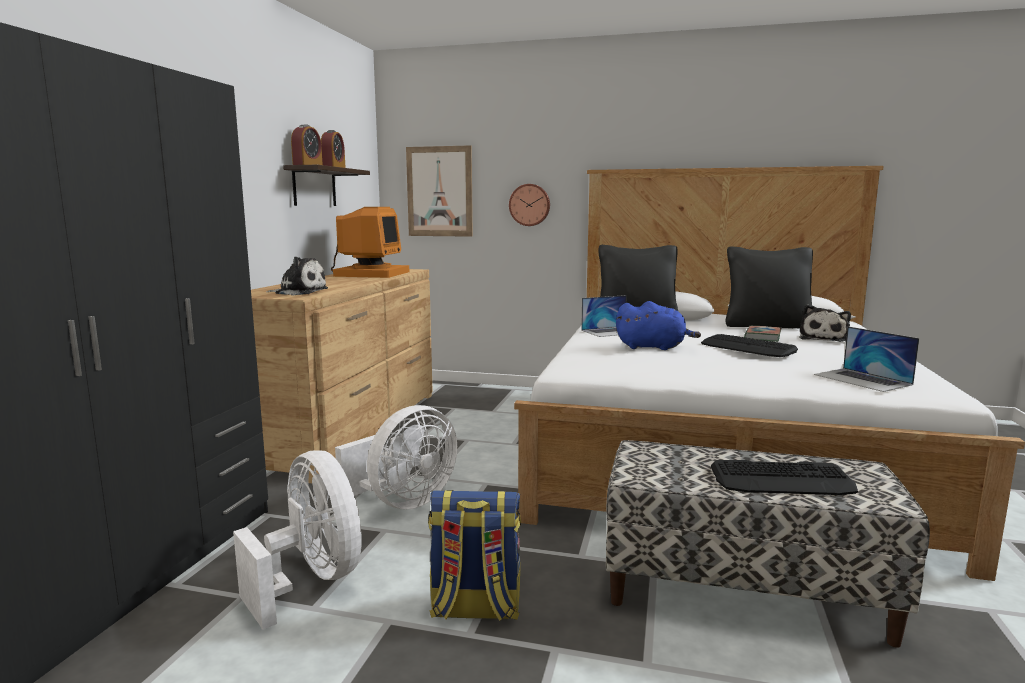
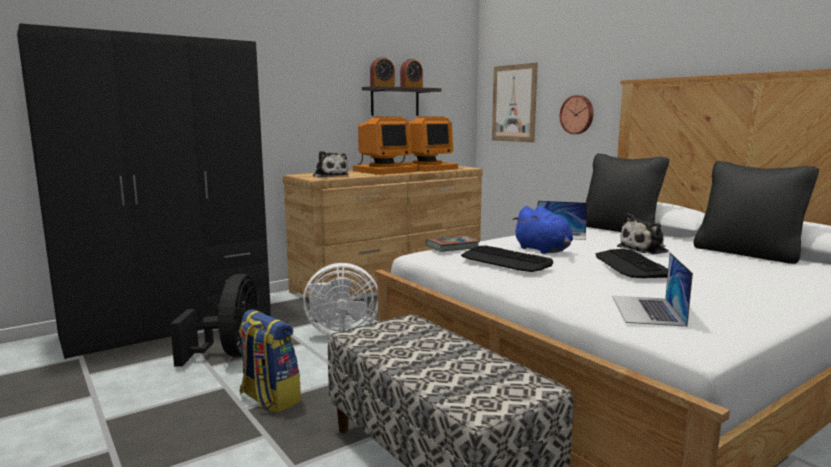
camera: 40 degrees right, 0 degrees up
(312, 580) = (230, 354): white fan -> black fan
(336, 280) = (384, 171): none -> monitor
(762, 337) = (693, 261): book -> book (452, 247)
(782, 480) = (443, 369): keyboard -> keyboard (506, 260)
(823, 338) = (768, 274): plush toy -> plush toy (645, 249)

